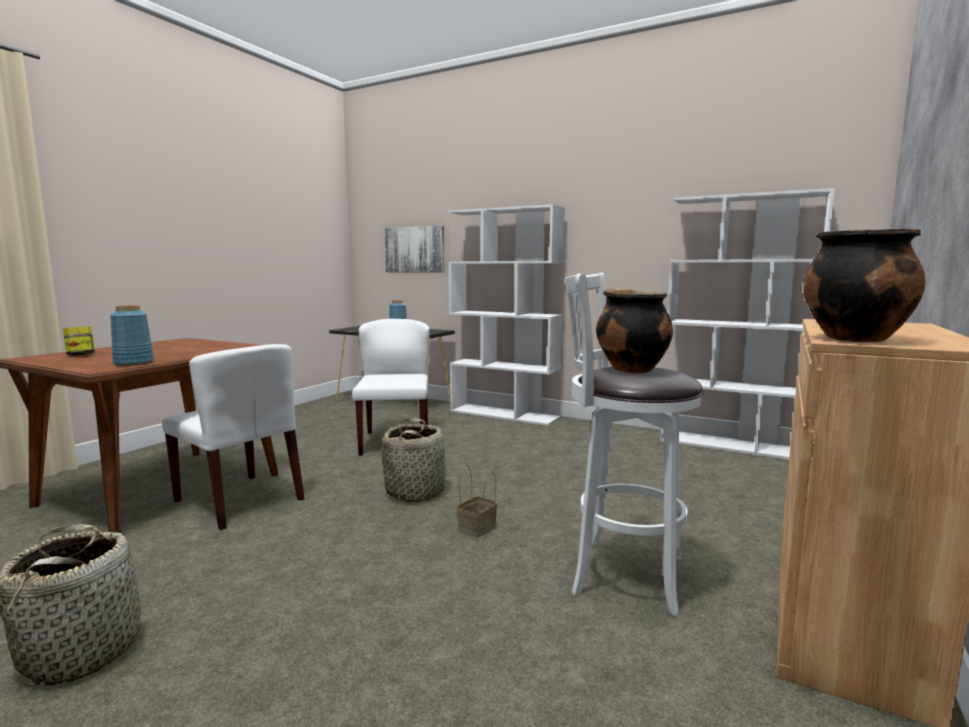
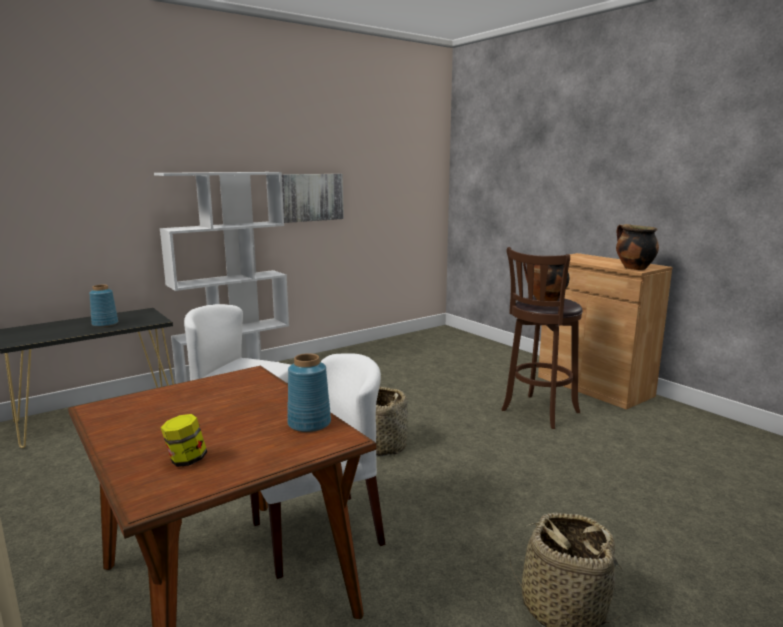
camera: 65 degrees left, 5 degrees up
(415, 249) = (73, 216): picture -> picture (310, 197)
(477, 529) = (462, 436): basket -> none
(621, 573) = (538, 412): white stool -> brown stool
(731, 445) = (400, 340): white bookcase -> none

